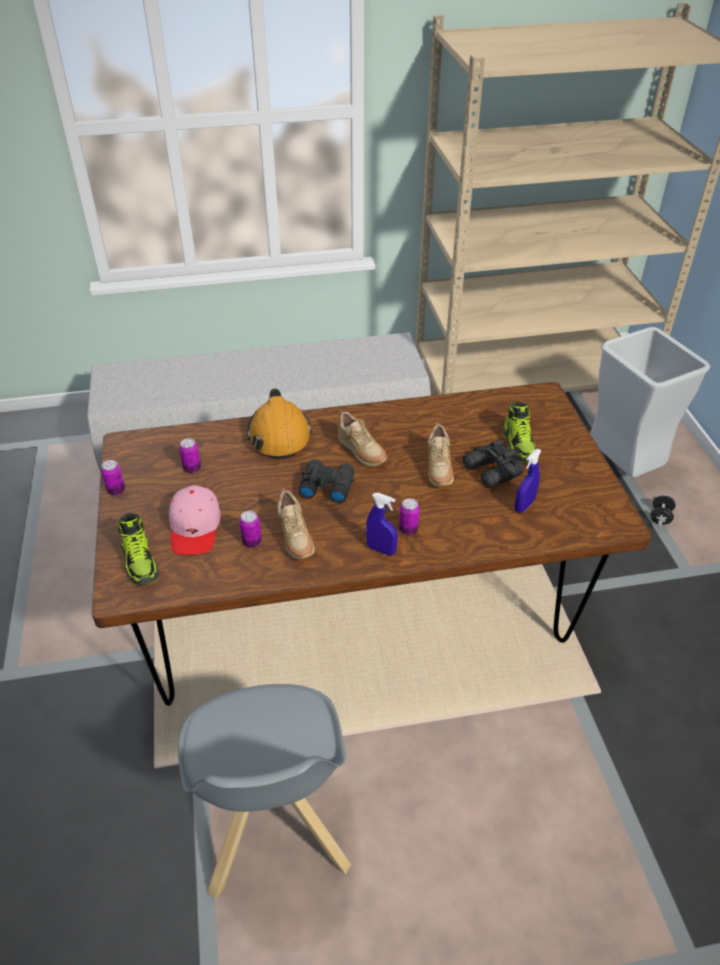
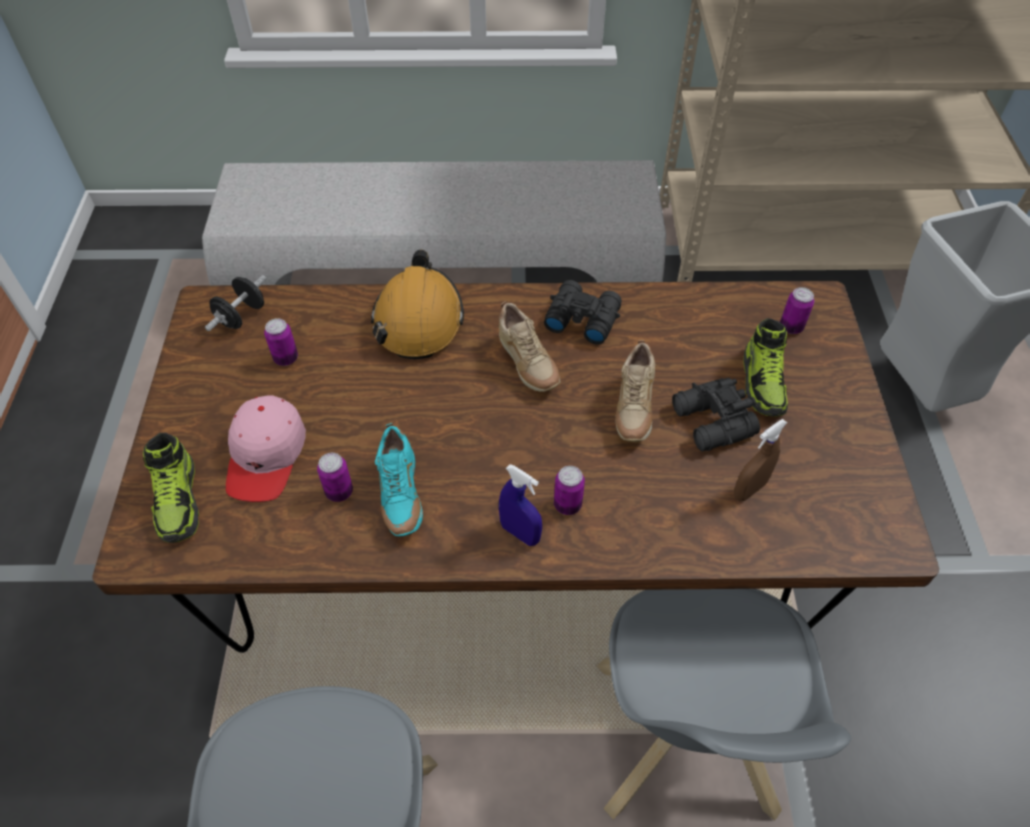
camera: 10 degrees right, 10 degrees up
(116, 490) = (175, 379): can -> can (791, 327)
(295, 540) = (401, 497): beige shoe -> turquoise shoe
(326, 486) = (464, 413): black binoculars -> black binoculars (581, 318)
(507, 715) = (684, 742): none -> grey chair
(524, 506) = (749, 489): blue spray bottle -> brown spray bottle
(660, 517) = (959, 473): black dumbbell -> black dumbbell (241, 316)

